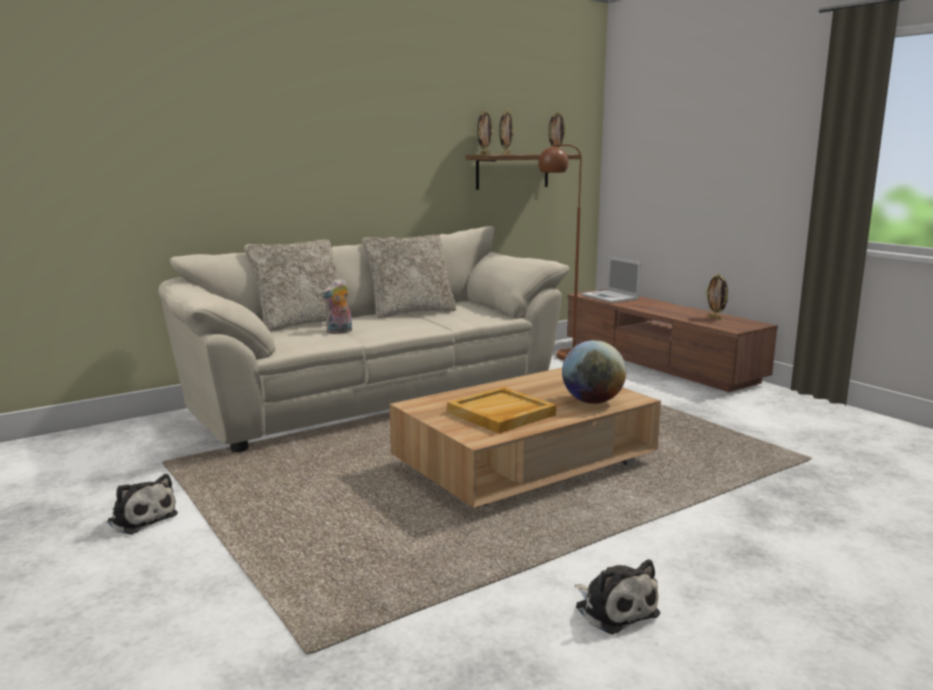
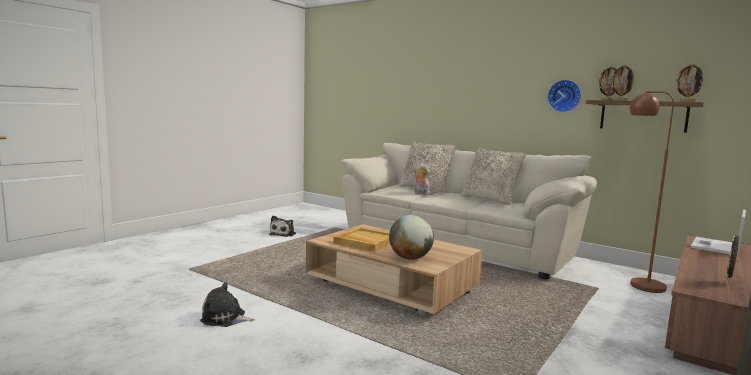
camera: 70 degrees right, 5 degrees down
(435, 149) = (564, 96): none -> wall clock
(614, 609) = (225, 318): plush toy -> plush toy turned 60 degrees clockwise

